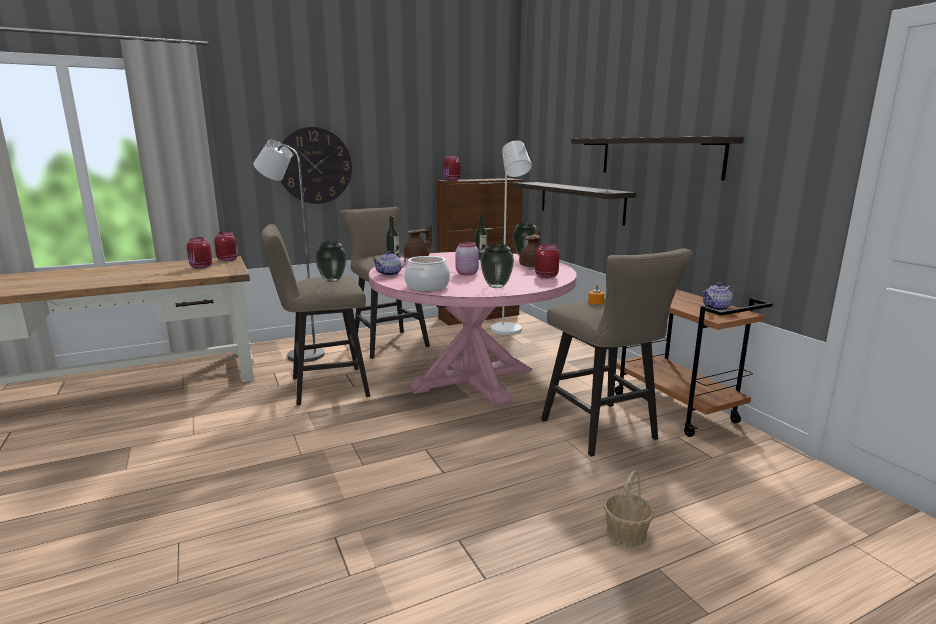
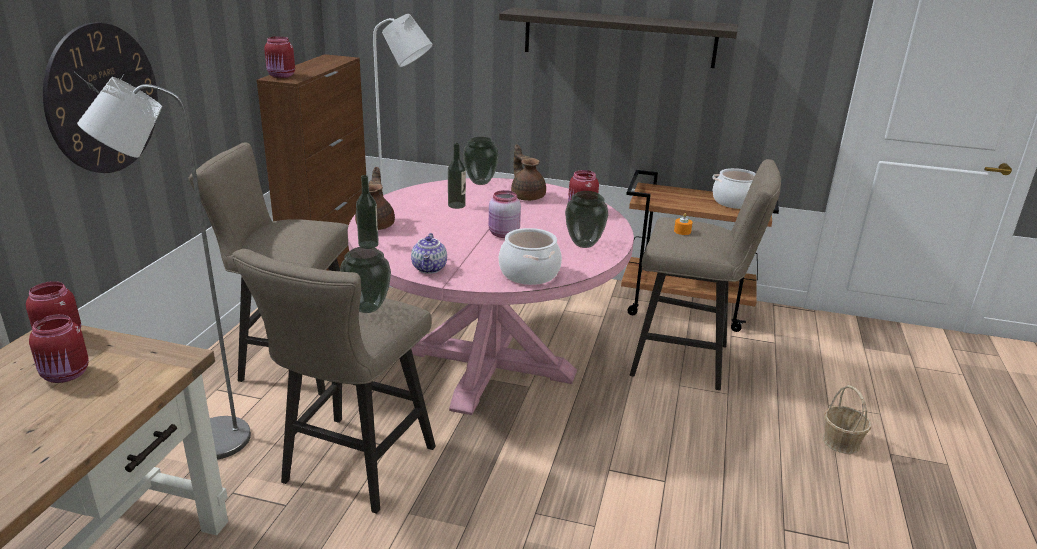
camera: 50 degrees left, 10 degrees up
(580, 201) = (480, 88): shelf -> none
(716, 308) = (735, 202): teapot -> cooking pot

